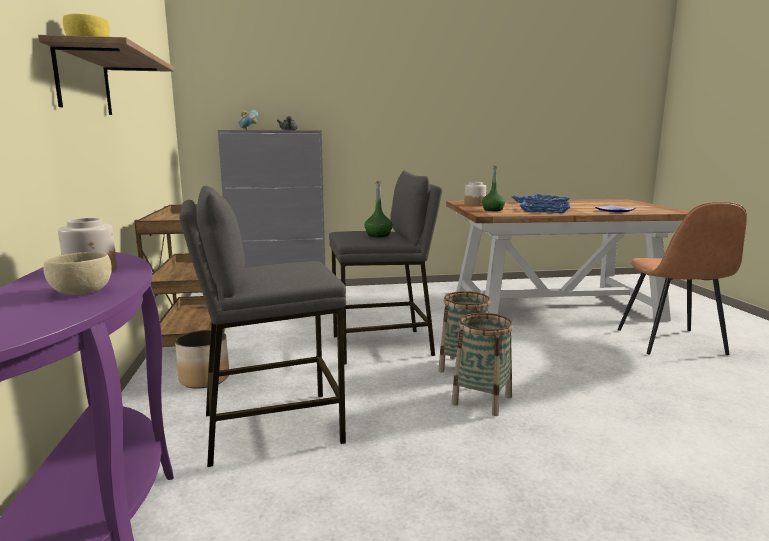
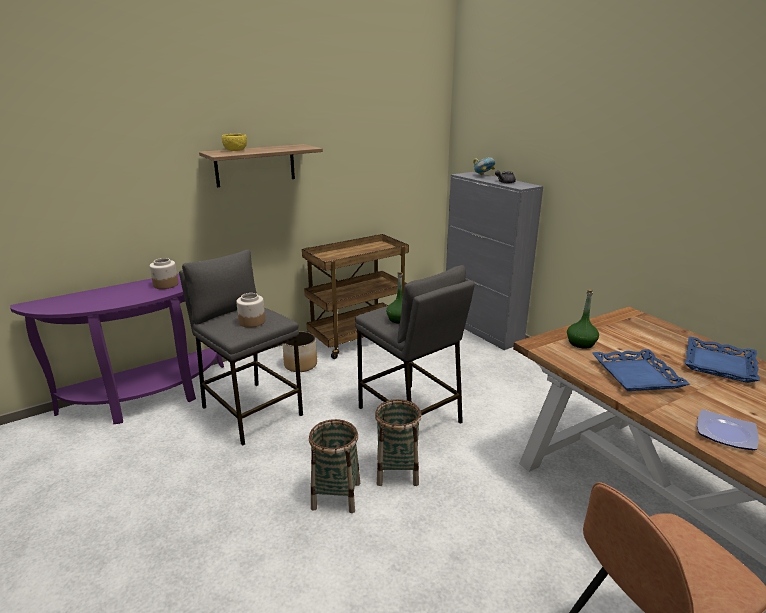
camera: 65 degrees right, 10 degrees up
(81, 291) = (124, 297): beige bowl -> none
(474, 205) = (612, 327): jar -> jar (252, 322)

